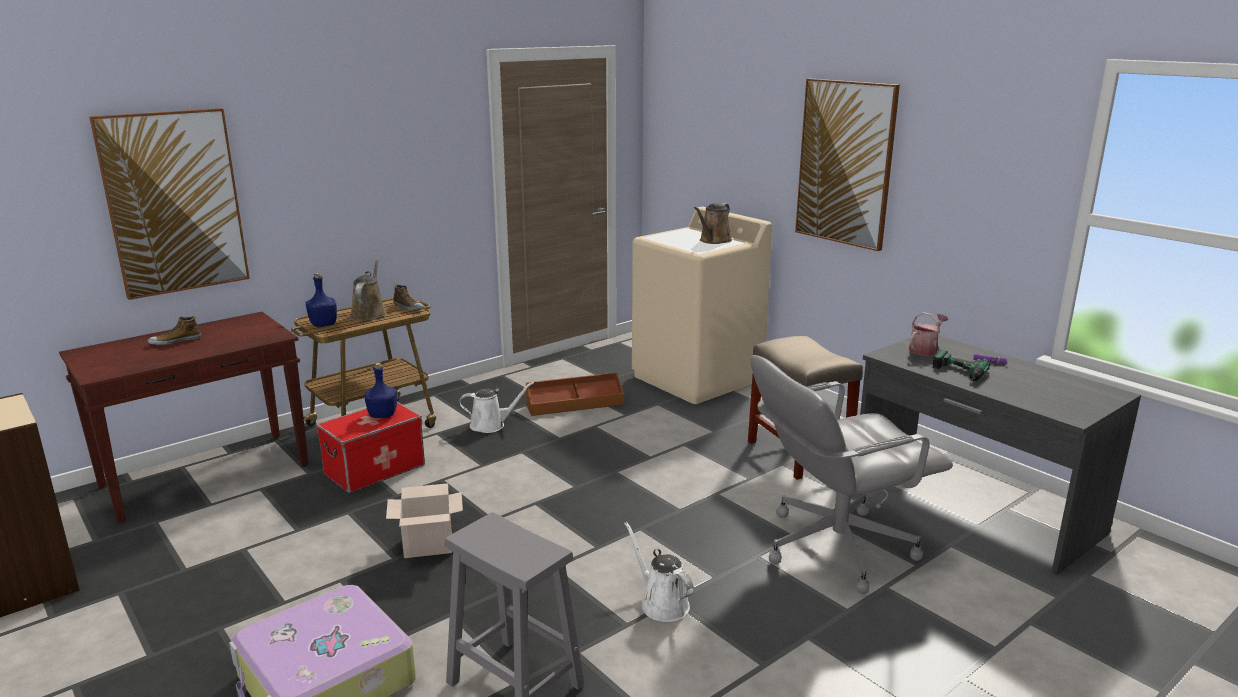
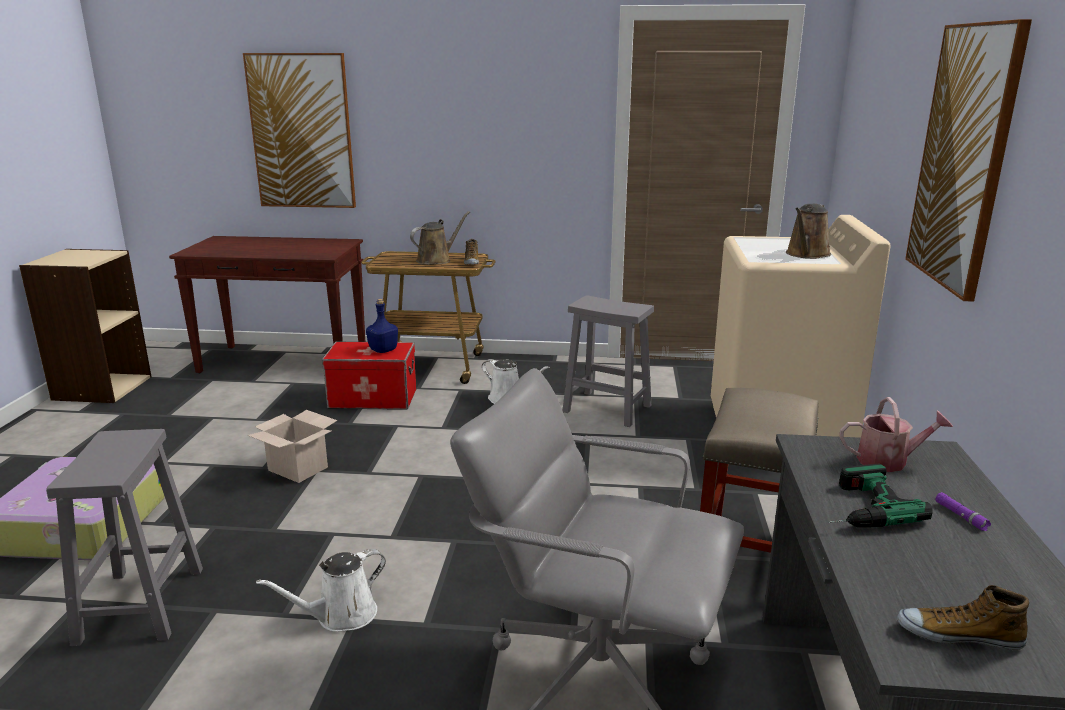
camera: 45 degrees right, 0 degrees up
(175, 341) = (271, 244): shoe -> shoe (958, 635)
(323, 324) = (390, 259): blue bottle -> none
(575, 404) = (608, 409): brown storage box -> grey stool
(661, 603) = (341, 616): white watering can -> white watering can turned 135 degrees counterclockwise
(714, 241) = (806, 254): brown watering can -> brown watering can turned 45 degrees counterclockwise

